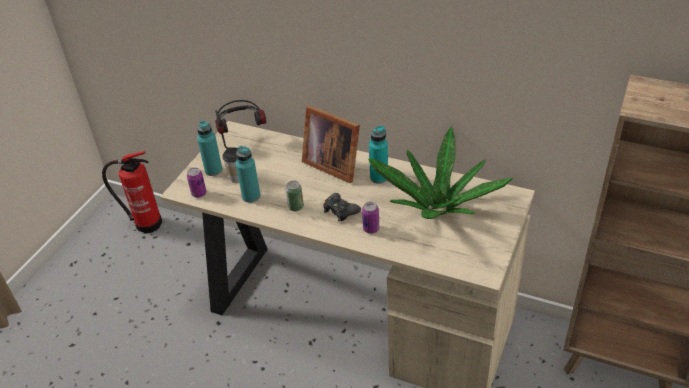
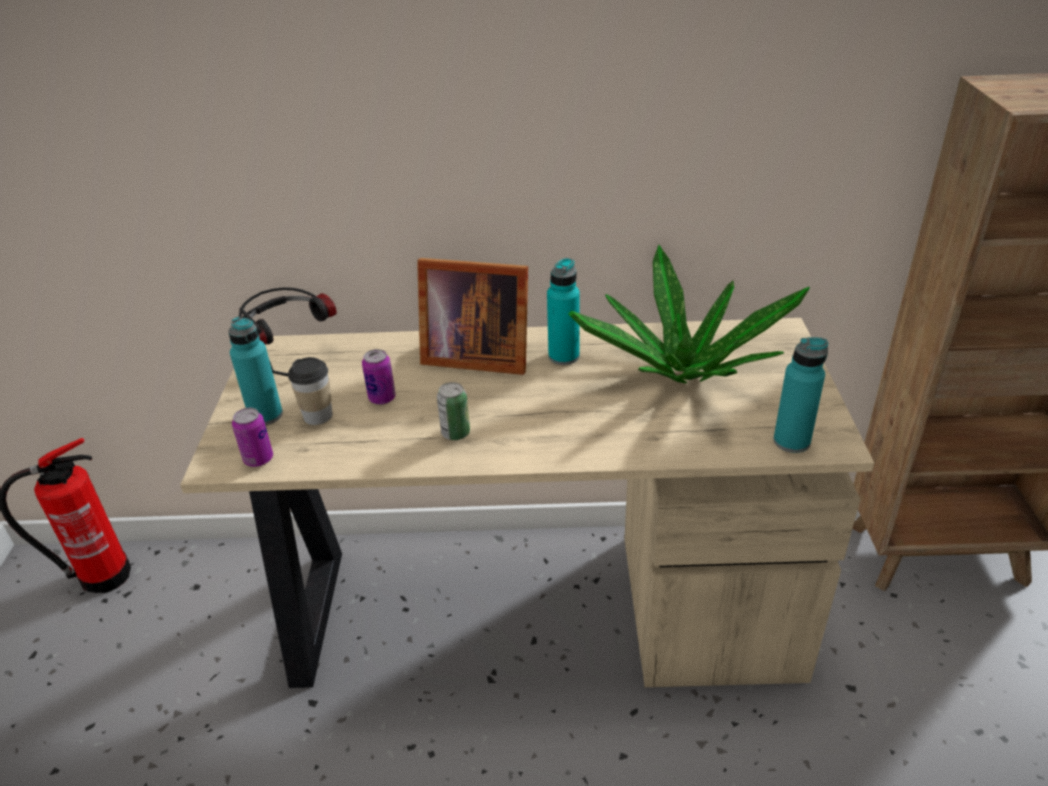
camera: 25 degrees left, 5 degrees down
(251, 196) = (363, 438): turquoise bottle -> turquoise bottle (791, 441)
(340, 211) = (536, 418): black game controller -> none
(371, 229) = (607, 431): can -> can (382, 398)

